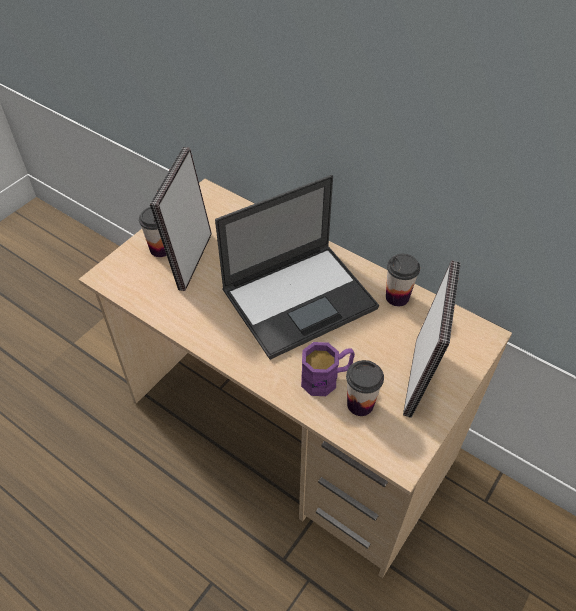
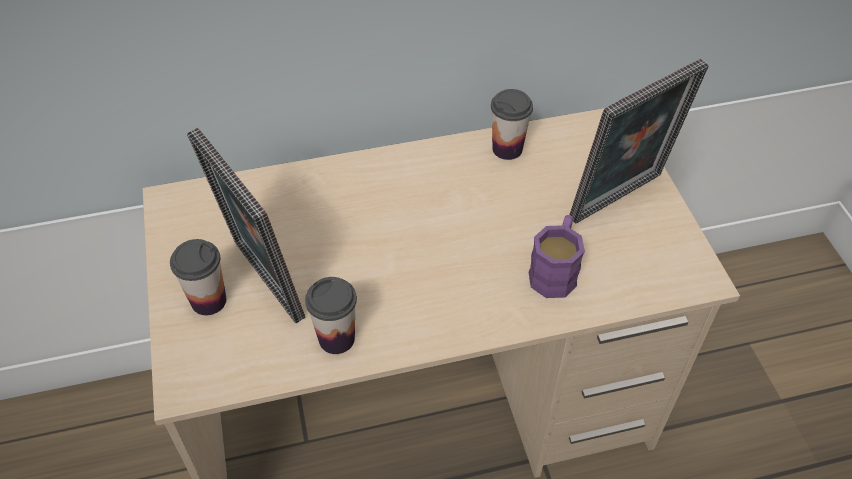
camera: 50 degrees left, 0 degrees up
(300, 298) = (429, 222): laptop -> none
(360, 404) = (611, 265): cup -> cup (336, 338)
(420, 378) = (620, 200): picture frame -> picture frame turned 90 degrees clockwise

